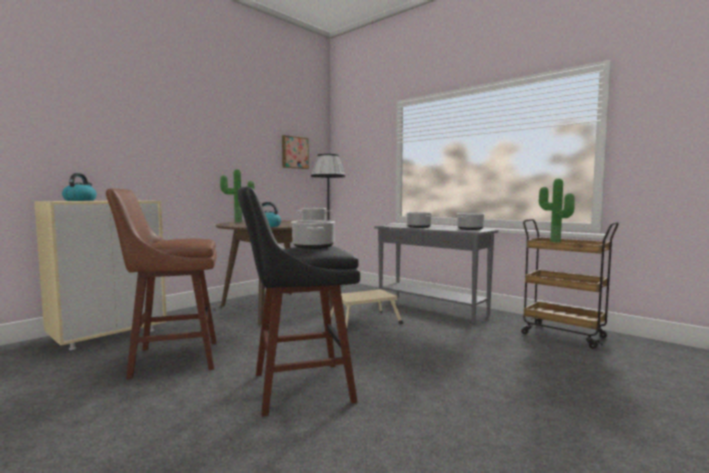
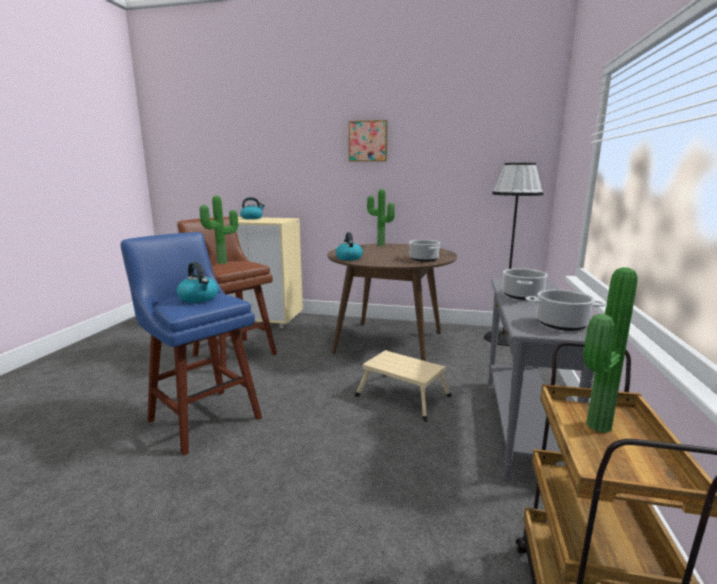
camera: 60 degrees right, 10 degrees up
(171, 240) = (223, 263): none -> potted plant
(294, 152) = (487, 160): picture -> picture (368, 141)
(297, 388) = (203, 417): black stool -> blue stool
(313, 247) = (199, 298): cooking pot -> kettle

